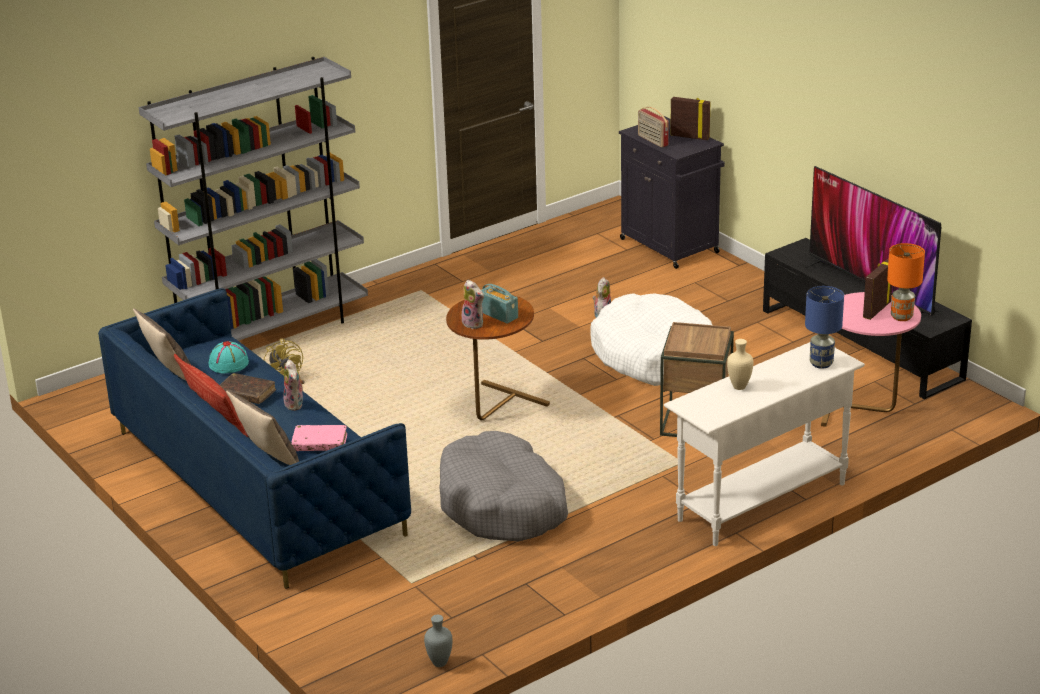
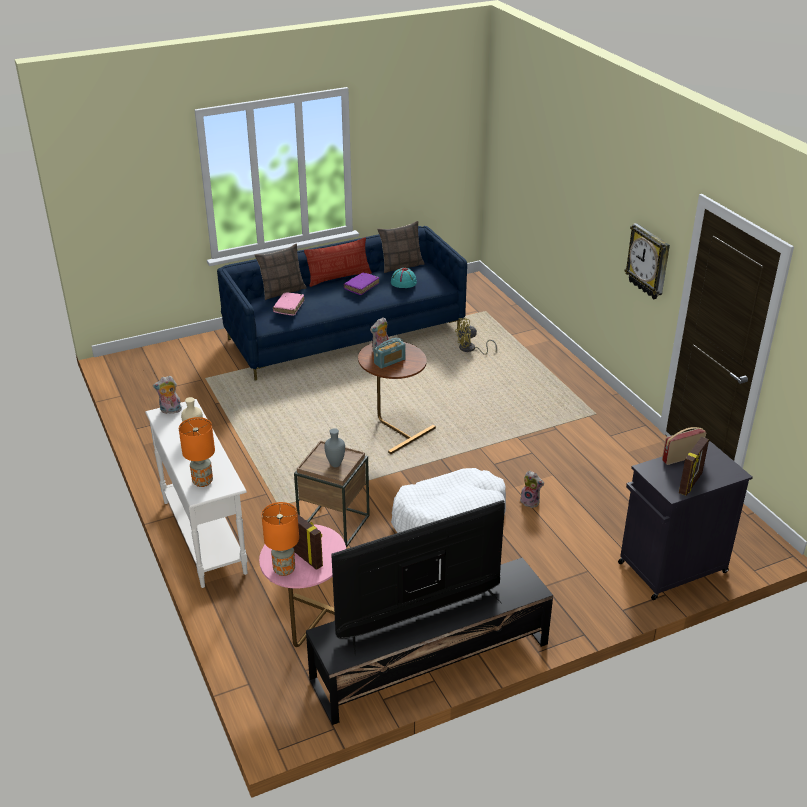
camera: 100 degrees right, 5 degrees up
(246, 394) = (361, 287): brown book -> purple book
(272, 333) = (539, 347): grey bookcase -> none
(295, 404) = (343, 303): plush toy -> plush toy (170, 411)
(379, 99) = (648, 262): none -> wall clock
(439, 663) = (124, 381): grey vase -> grey vase (336, 464)
(502, 505) = (268, 419): grey dog bed -> none
(821, 363) = (202, 482): blue table lamp -> orange table lamp

